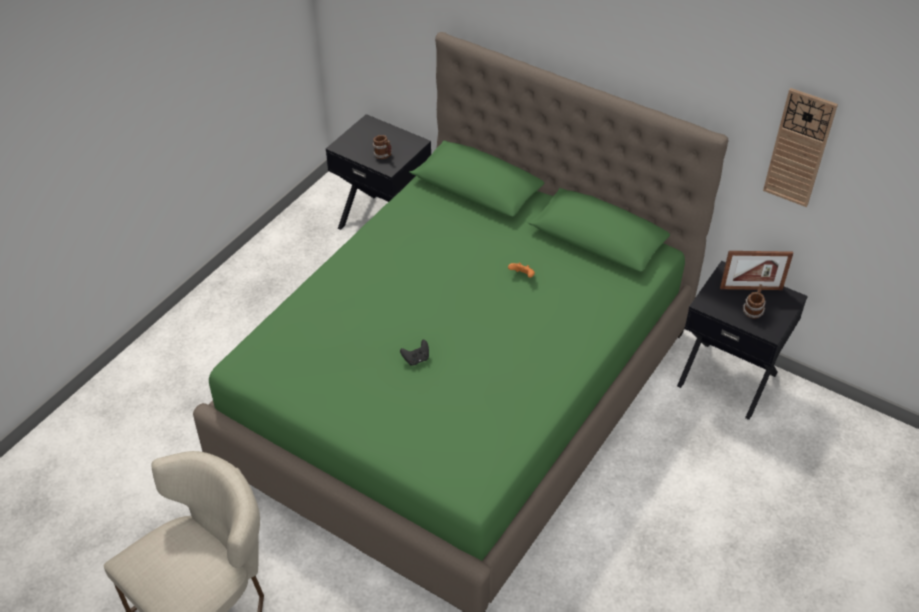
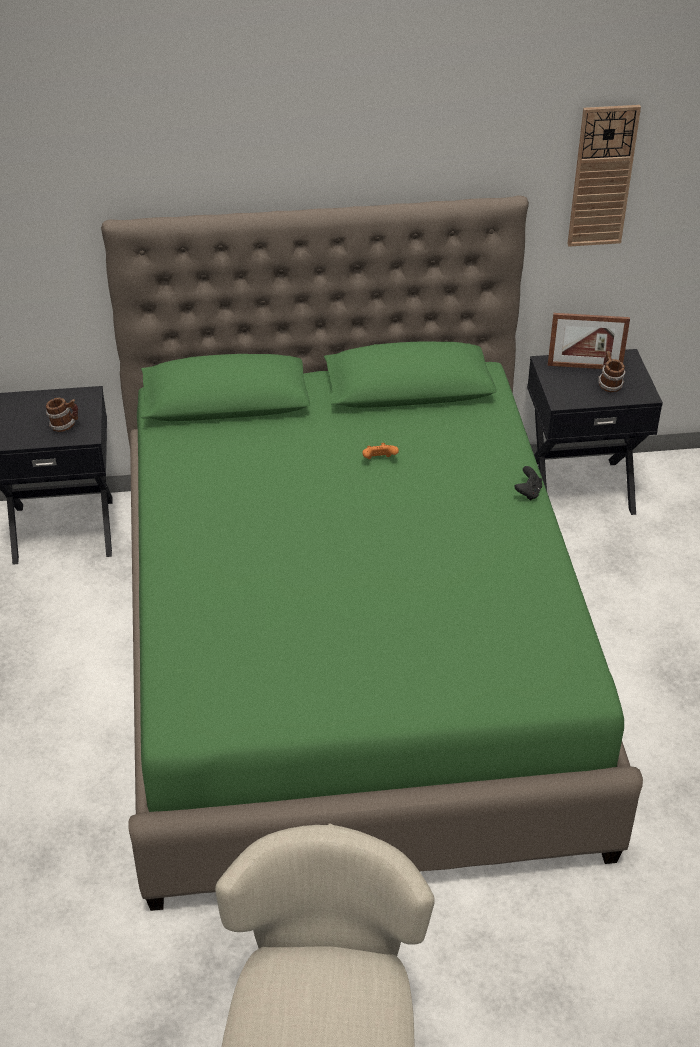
camera: 40 degrees left, 5 degrees down
(416, 359) = (370, 599): black game controller -> black game controller (528, 492)
(751, 288) = (584, 367): picture frame -> picture frame turned 45 degrees clockwise

